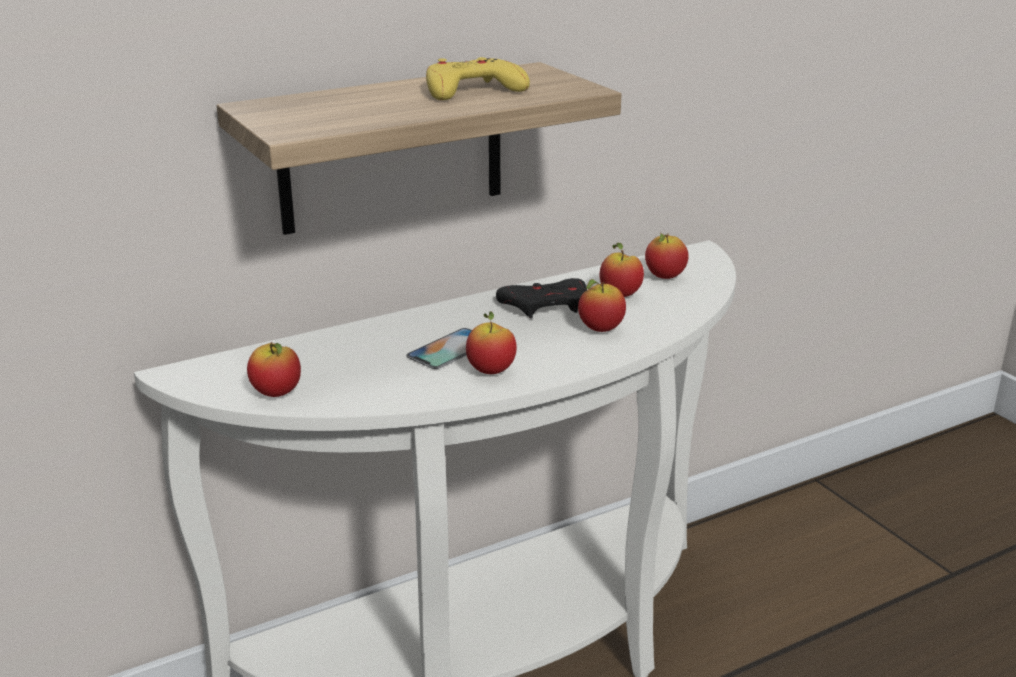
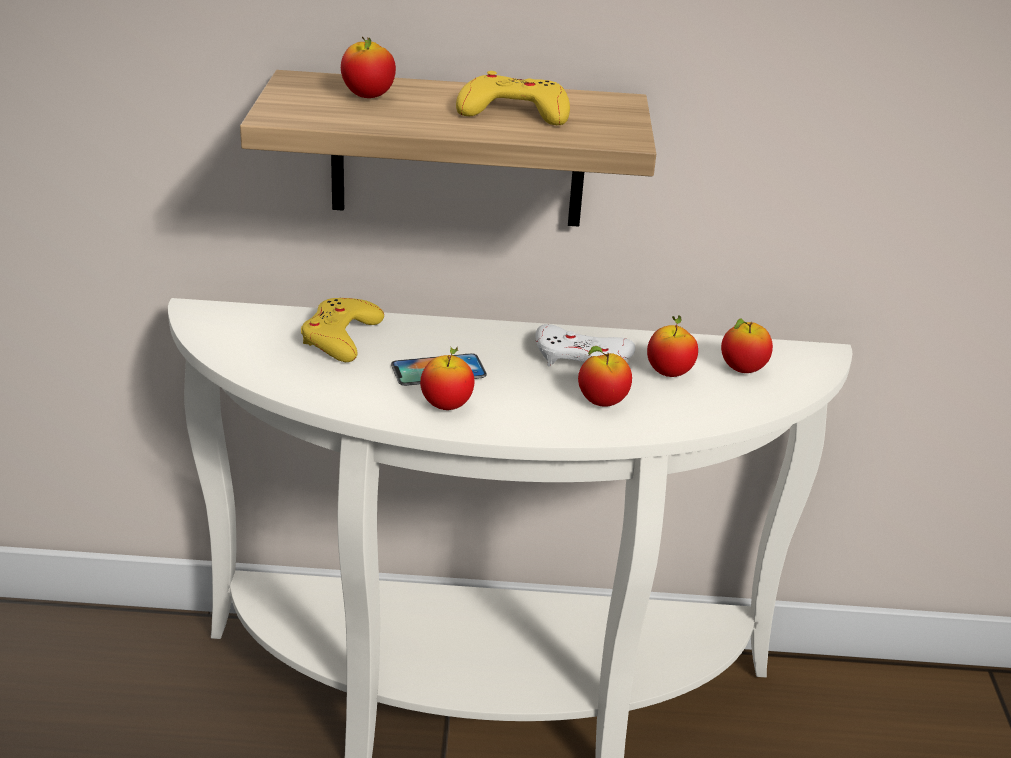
camera: 30 degrees right, 5 degrees up
(276, 393) = (249, 358): apple -> apple (368, 97)
(336, 352) = (340, 337): none -> yellow game controller
(545, 305) = (581, 357): black game controller -> white game controller

